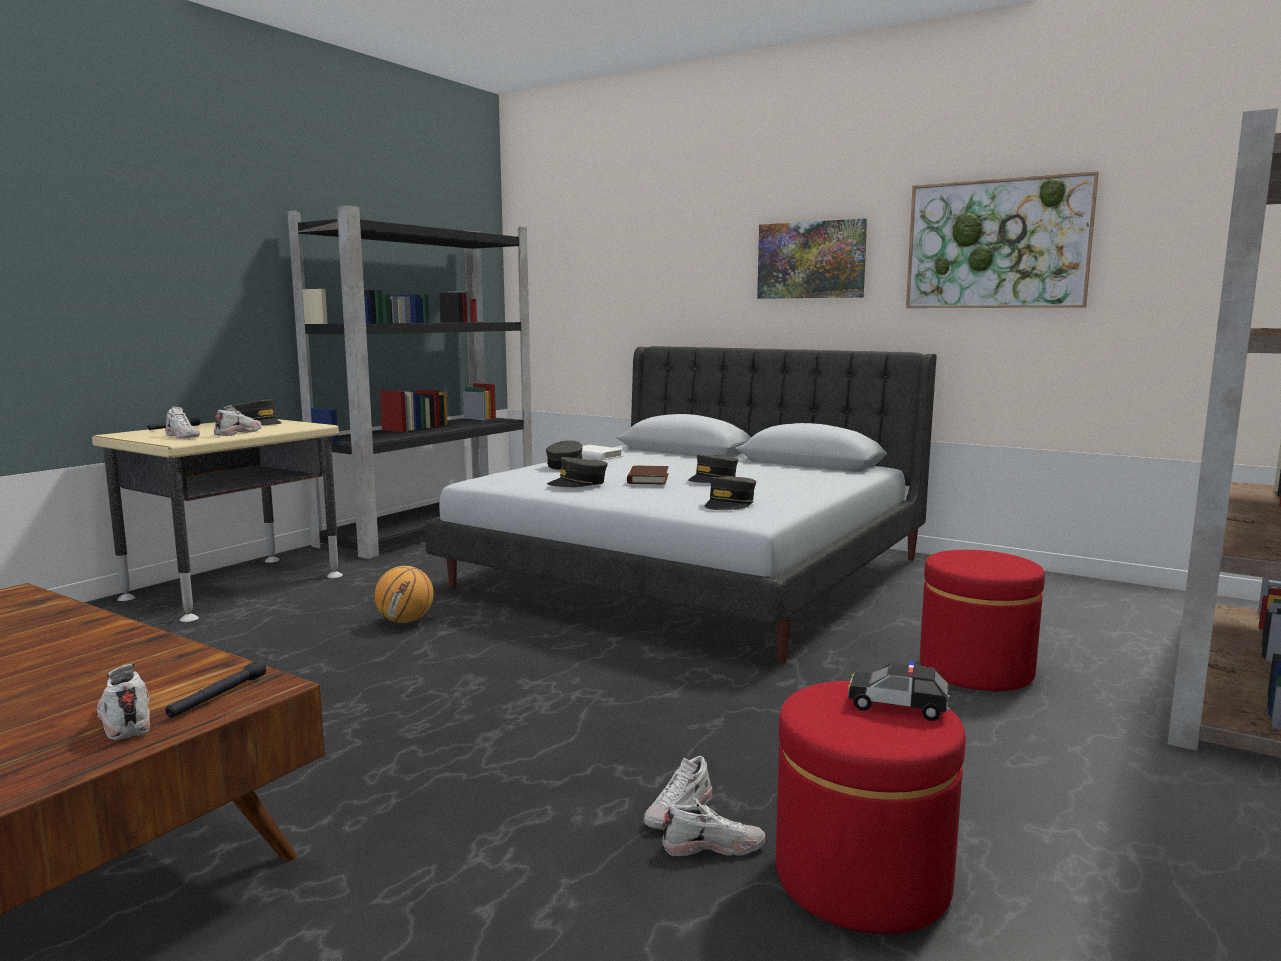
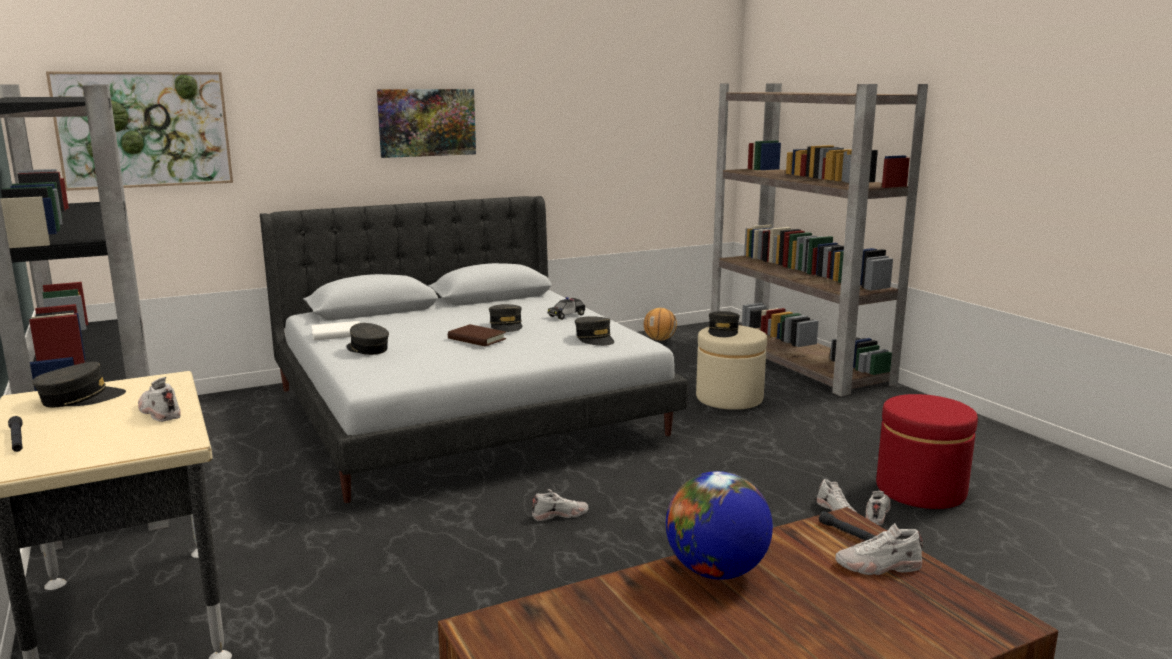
camera: 60 degrees left, 5 degrees up
(113, 646) = (716, 571): none -> globe
(183, 436) = (131, 437): white shoe -> white shoe (560, 515)
(406, 621) = (416, 537): basketball -> basketball (659, 340)
(578, 483) = (461, 357): grey cap -> grey cap (723, 331)
(898, 706) = (925, 401): toy car -> toy car (566, 315)
(976, 670) = (729, 398): red ottoman -> beige ottoman
(997, 244) = (565, 112): picture -> picture (144, 129)

